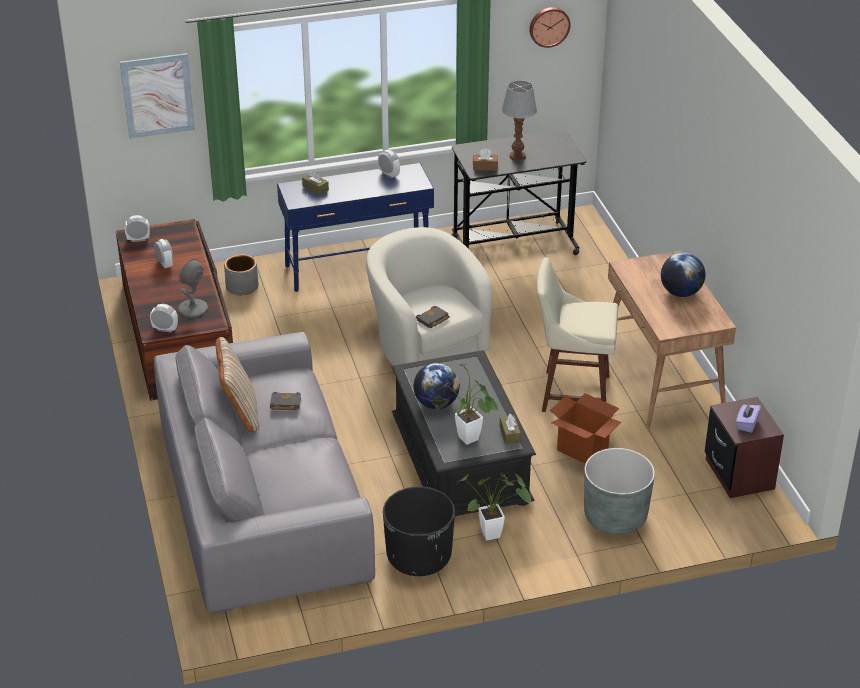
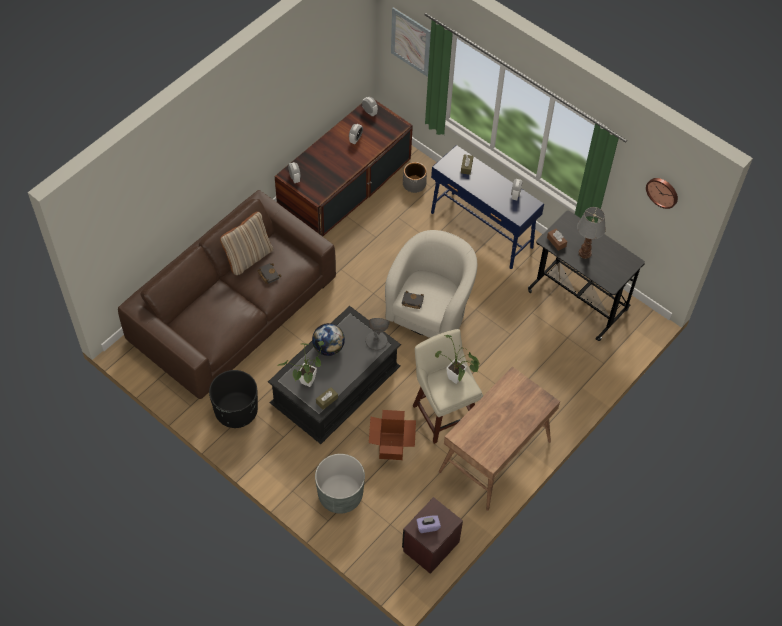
camera: 55 degrees right, 20 degrees up
(193, 309) = (323, 179): grey table lamp -> grey table lamp (376, 341)
(261, 499) = (232, 308): grey sofa -> brown sofa
(495, 534) = (282, 439): potted plant -> potted plant (457, 380)
(681, 293) = (508, 424): globe -> none

